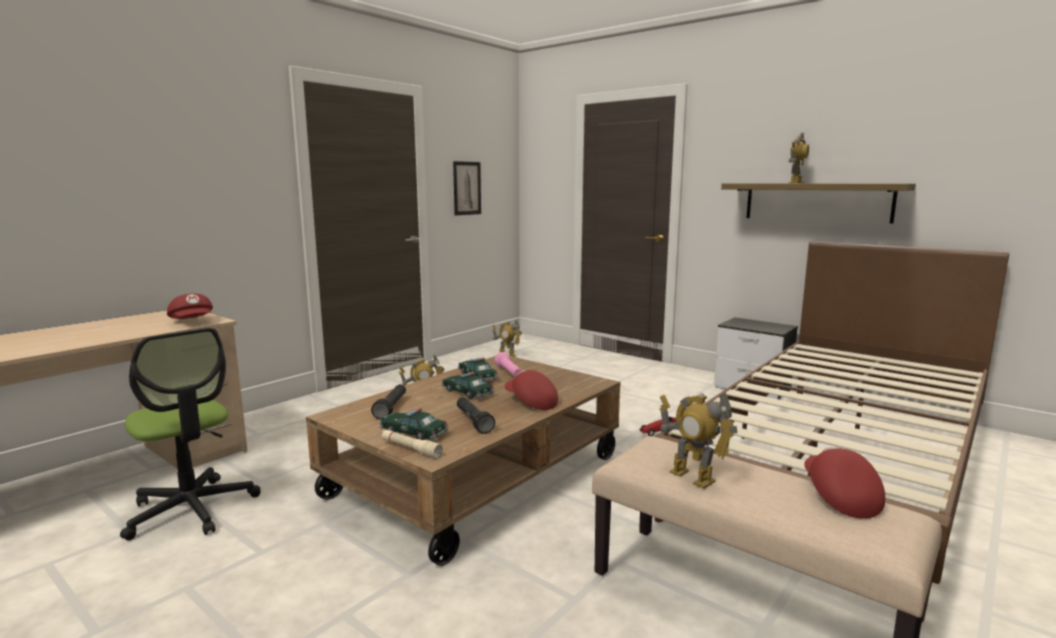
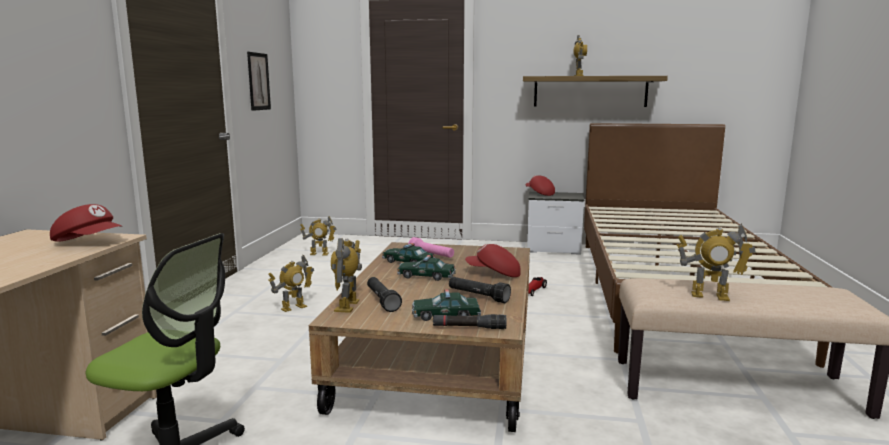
camera: 30 degrees left, 0 degrees up
(359, 406) = (348, 306): none -> toy robot
(411, 449) = (469, 327): beige flashlight -> black flashlight
(838, 497) = (799, 288): red cap -> red cap (539, 193)

